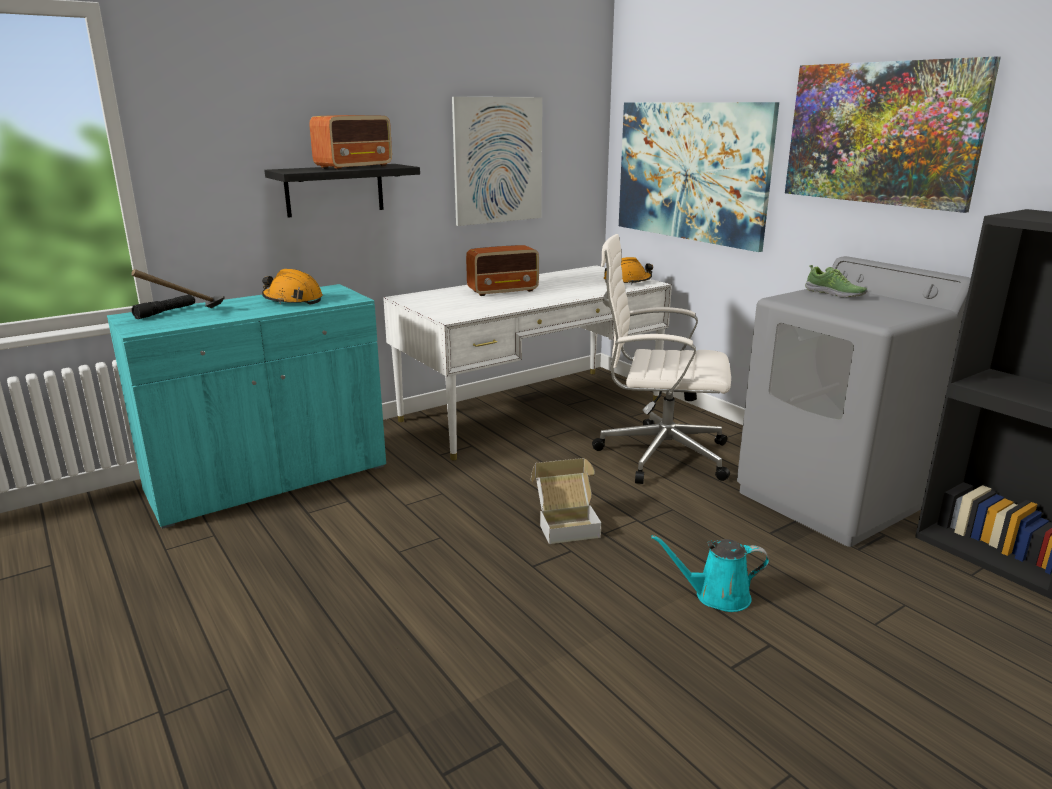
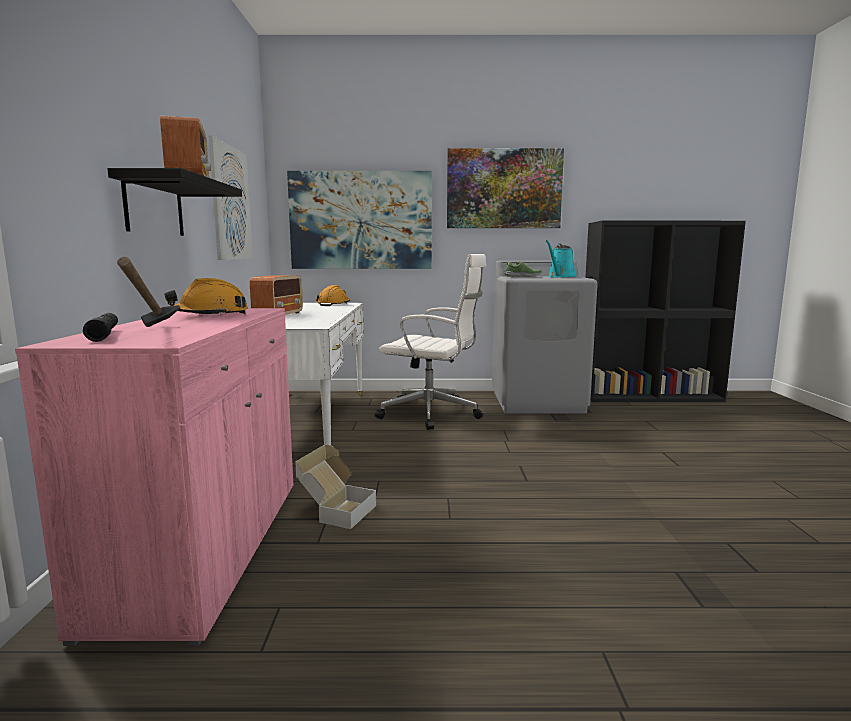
camera: 55 degrees left, 10 degrees down
(269, 480) = (207, 548): turquoise cabinet -> pink cabinet
(566, 524) = (484, 458): cardboard box -> cardboard box (336, 511)
(659, 454) = (432, 414): white office chair -> white office chair turned 120 degrees counterclockwise
(716, 596) = (608, 448): turquoise watering can -> turquoise watering can (560, 277)

